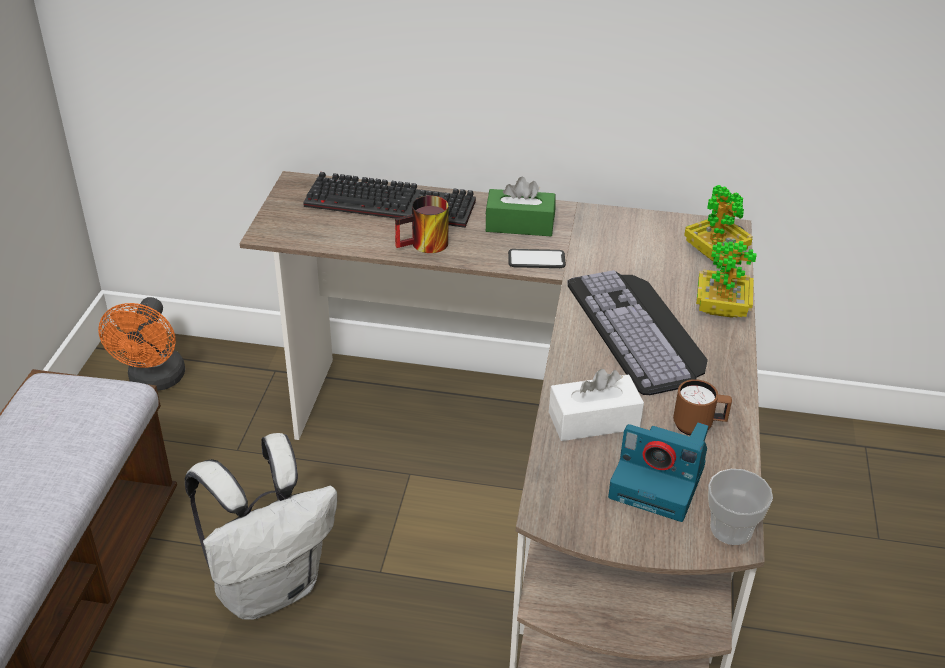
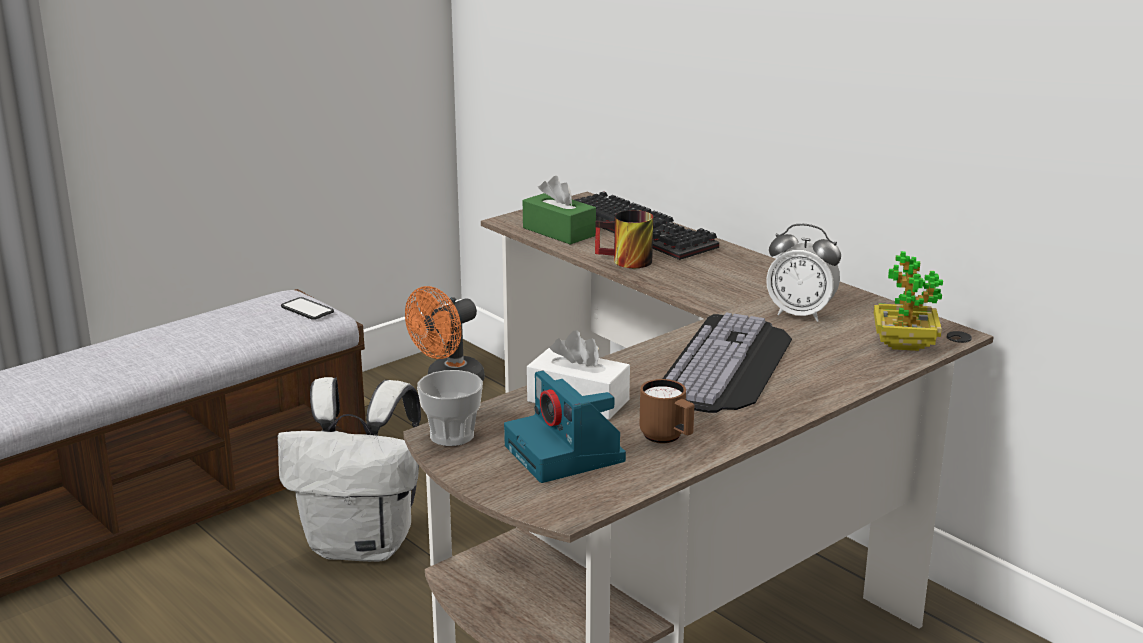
camera: 40 degrees right, 15 degrees down
(519, 224) = (735, 273): green tissue box -> green tissue box (559, 232)
(536, 259) = (710, 297): phone -> phone (307, 309)
(617, 251) = (800, 314): none -> alarm clock
(721, 309) = (838, 379): potted plant -> none
(731, 529) = (576, 504): cup -> cup (452, 435)

